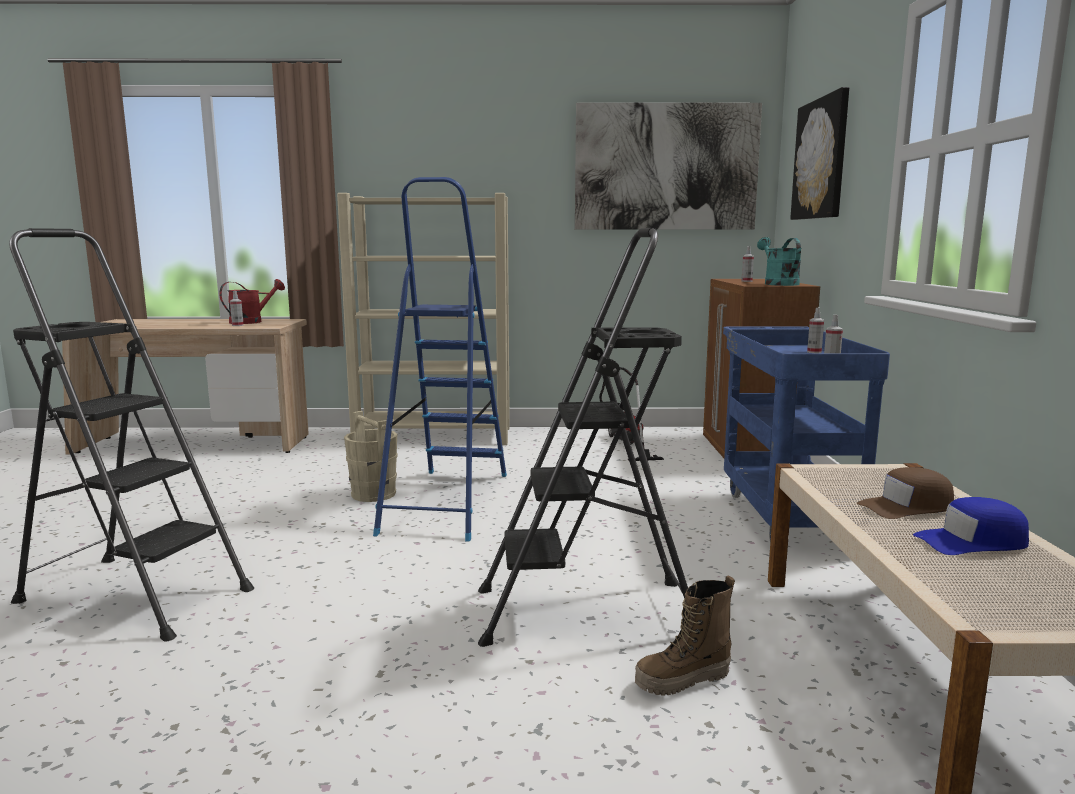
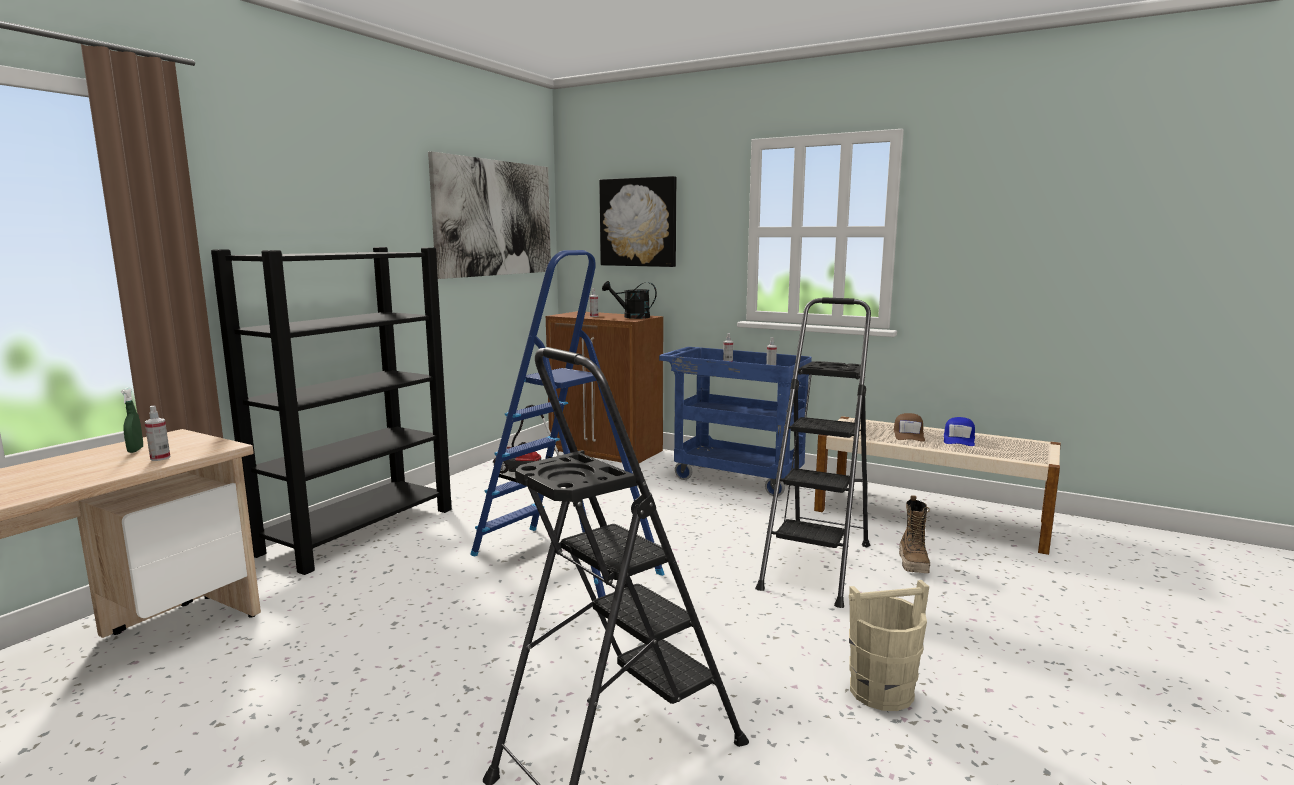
camera: 60 degrees left, 0 degrees up
(251, 321) = (135, 450): red watering can -> green spray bottle
(373, 494) = (495, 591): beige bucket -> beige bucket (882, 691)
(434, 436) = (358, 531): beige bookcase -> black bookcase
(777, 284) = (631, 317): turquoise watering can -> black watering can

